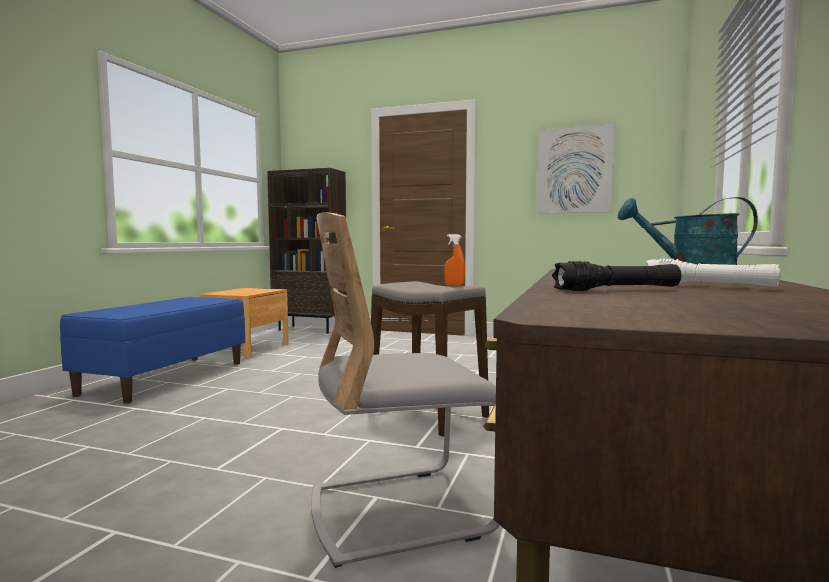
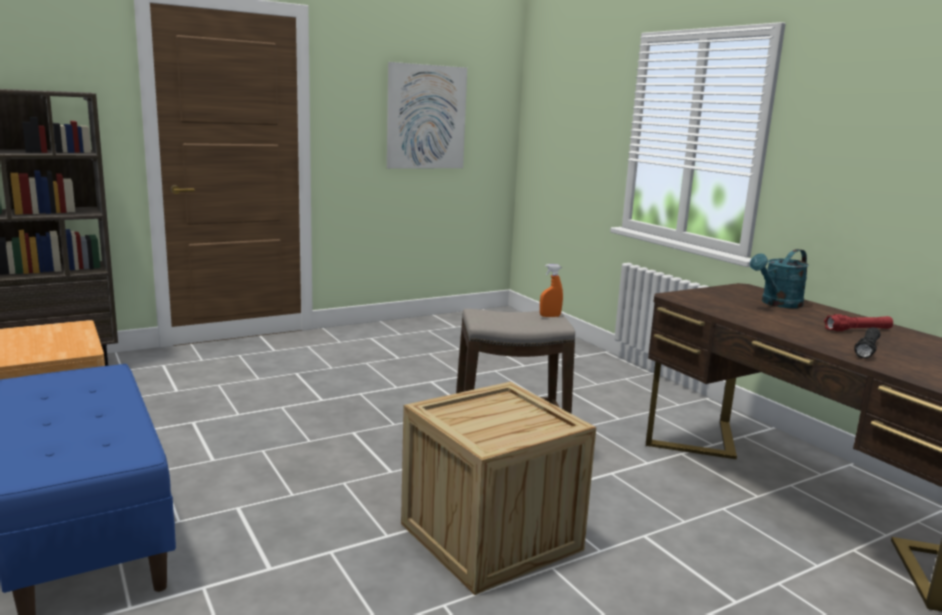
camera: 50 degrees left, 10 degrees up
(283, 446) = (490, 536): none -> crate
(400, 510) = (675, 535): grey chair -> none
(708, 286) = (857, 330): white flashlight -> red flashlight

